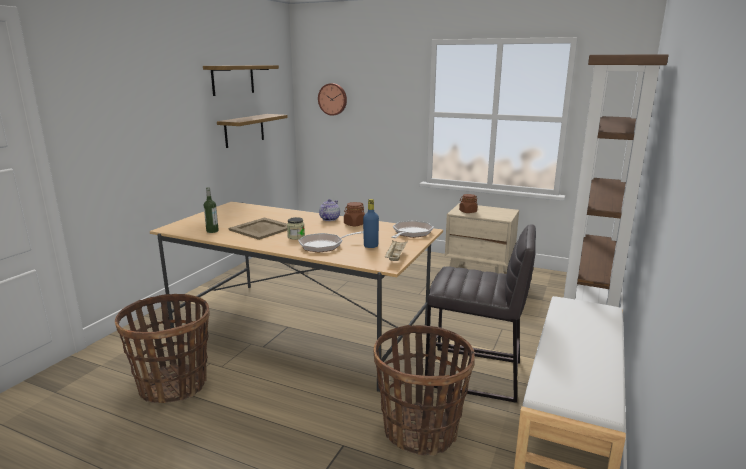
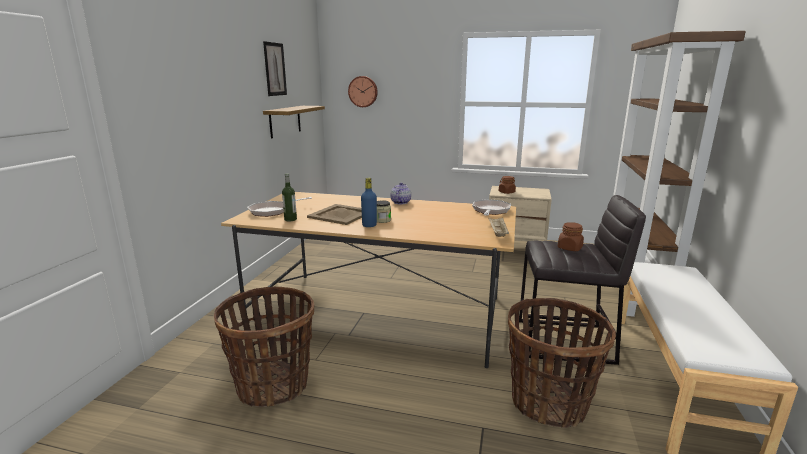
camera: 10 degrees left, 0 degrees up
(233, 79) = (275, 69): shelf -> picture
(325, 245) = (418, 226): frying pan -> frying pan (273, 211)
(354, 224) = (429, 206): brown jar -> brown jar (569, 248)
(371, 246) = (464, 224): blue bottle -> blue bottle (369, 225)

